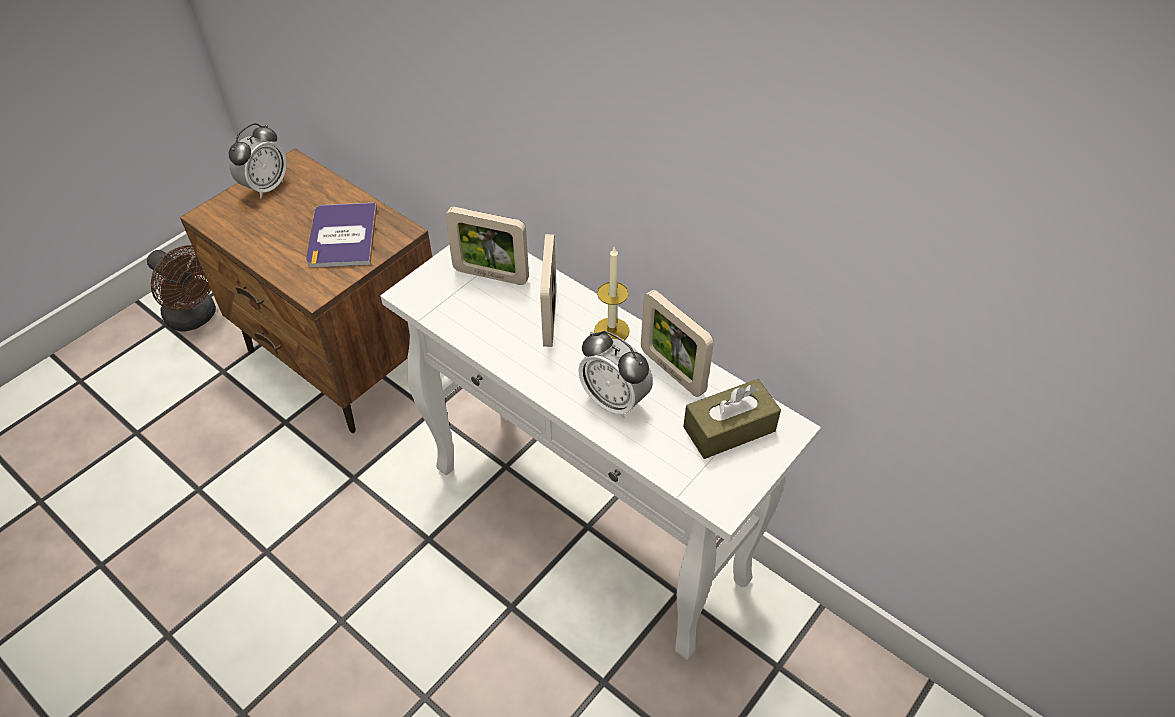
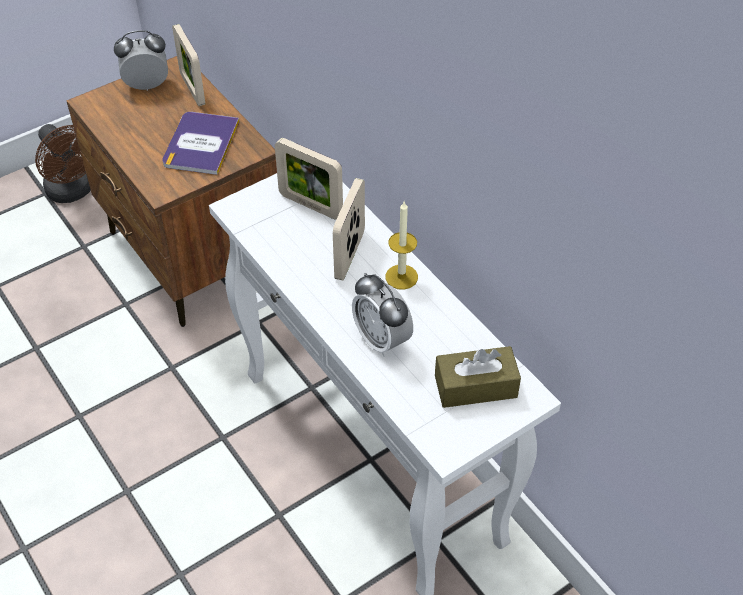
camera: 15 degrees right, 0 degrees up
(266, 187) = (147, 85): alarm clock -> alarm clock turned 150 degrees counterclockwise
(672, 372) = (443, 325): picture frame -> picture frame (192, 89)

